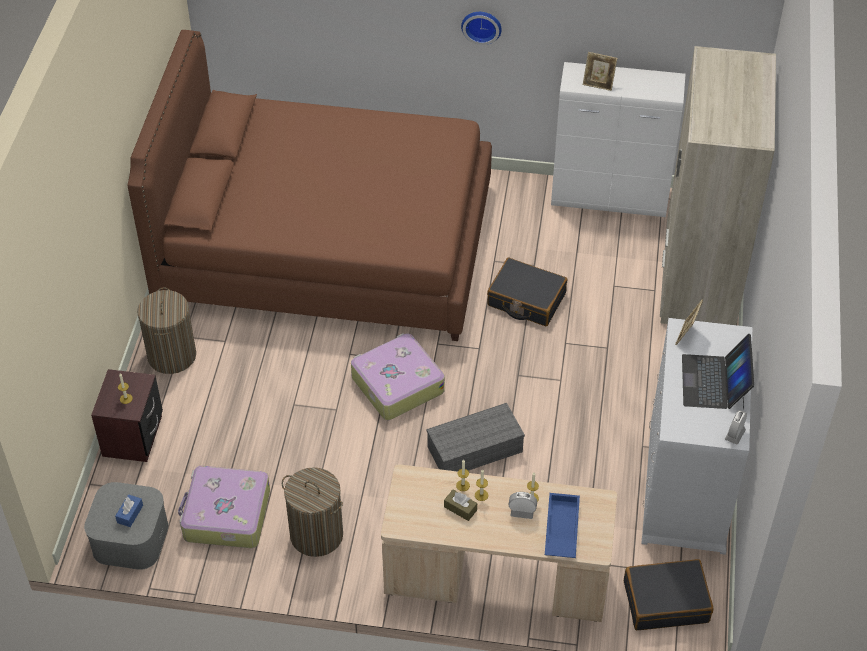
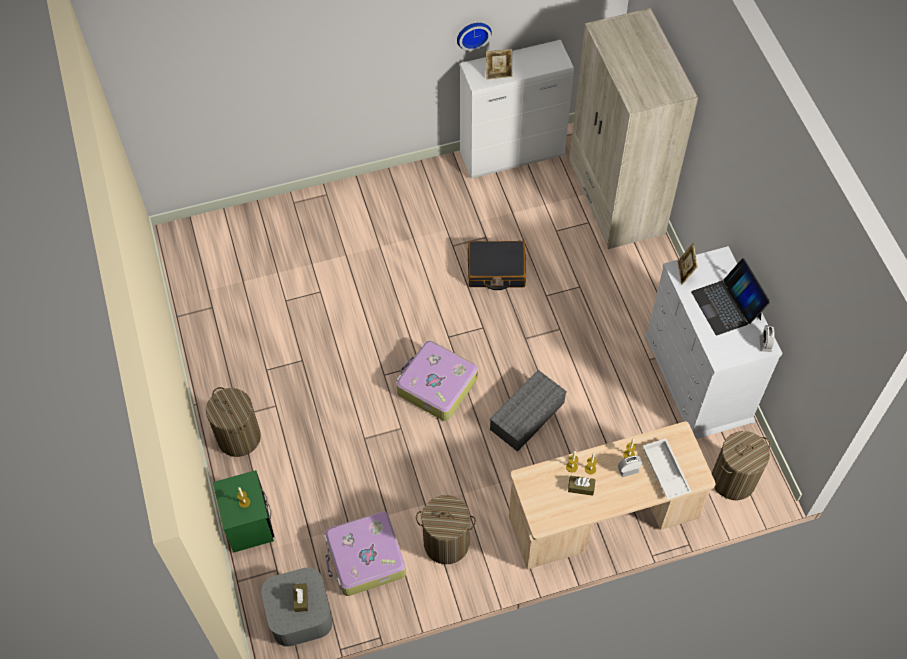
camera: 25 degrees left, 10 degrees up
(130, 514) = (301, 599): blue tissue box -> brown tissue box
(133, 436) = (248, 523): brown nightstand -> green nightstand
(326, 245) = (310, 285): brown bed -> none
(481, 25) = (385, 57): wall clock -> wall clock (473, 34)
(560, 529) = (664, 471): blue tray -> white tray
(666, 601) = (733, 480): black suitcase -> laundry basket

